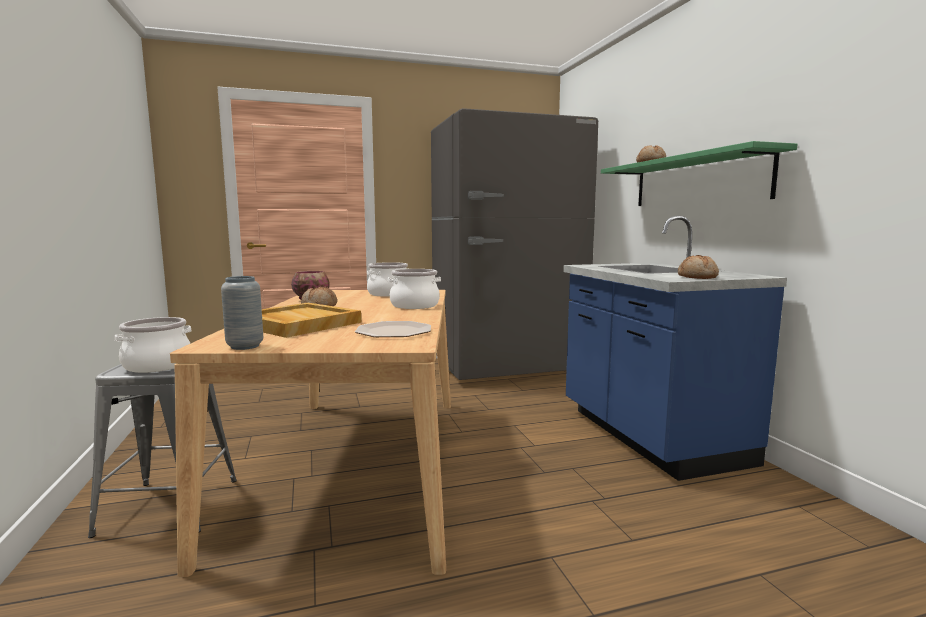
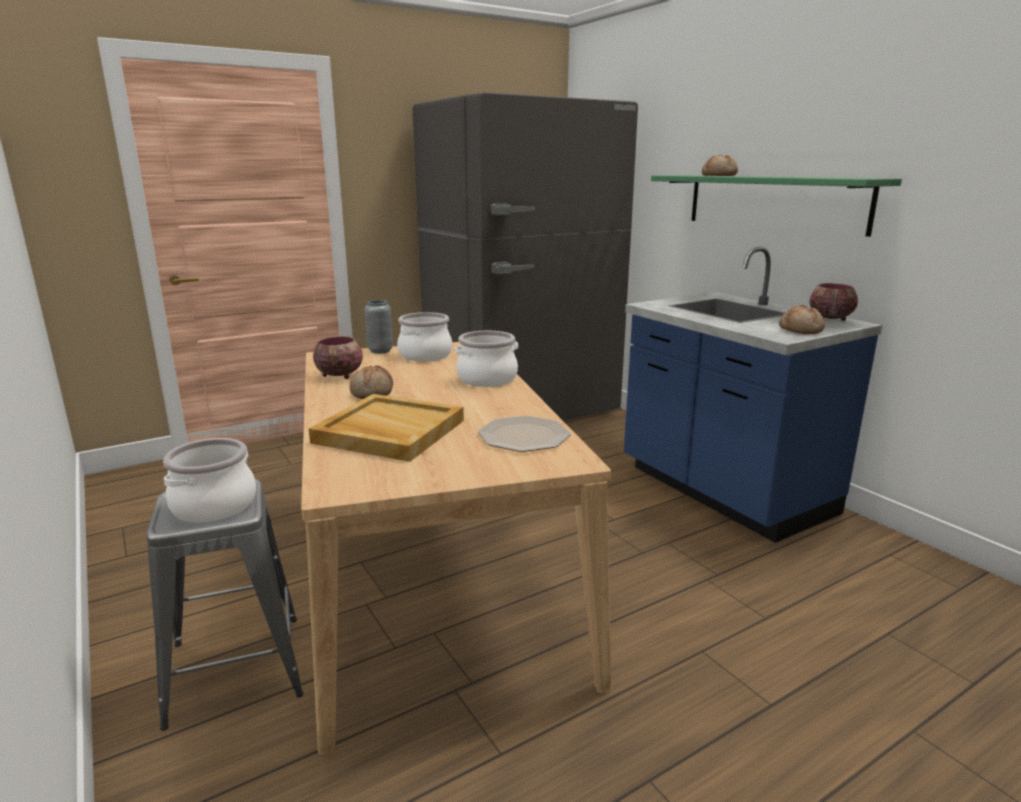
camera: 15 degrees left, 10 degrees up
(245, 346) = (382, 485): grey vase -> grey vase (380, 351)
(736, 274) = (829, 319): none -> bowl

